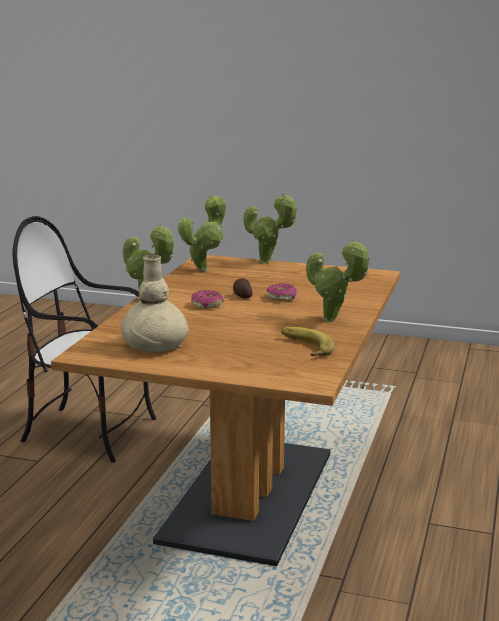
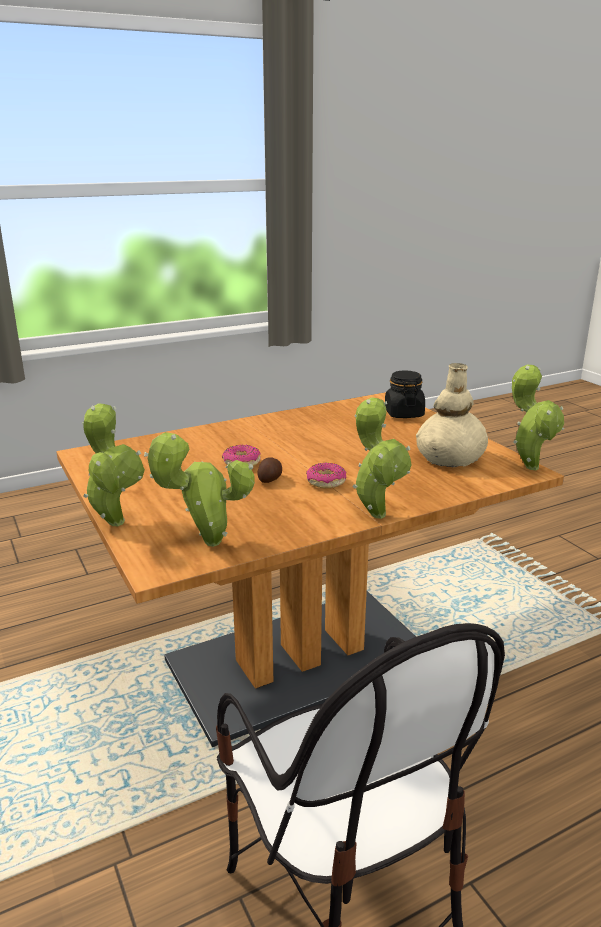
camera: 135 degrees left, 5 degrees up
(262, 370) = (403, 414): none -> black jar
(303, 347) = (340, 417): banana -> none
(333, 321) = (266, 427): potted plant -> potted plant (529, 465)

